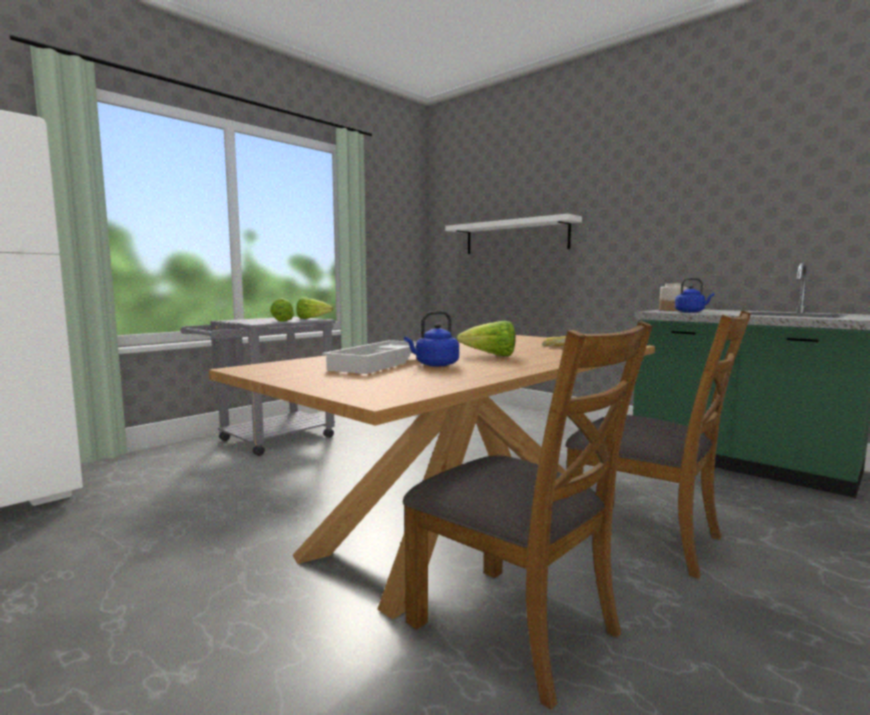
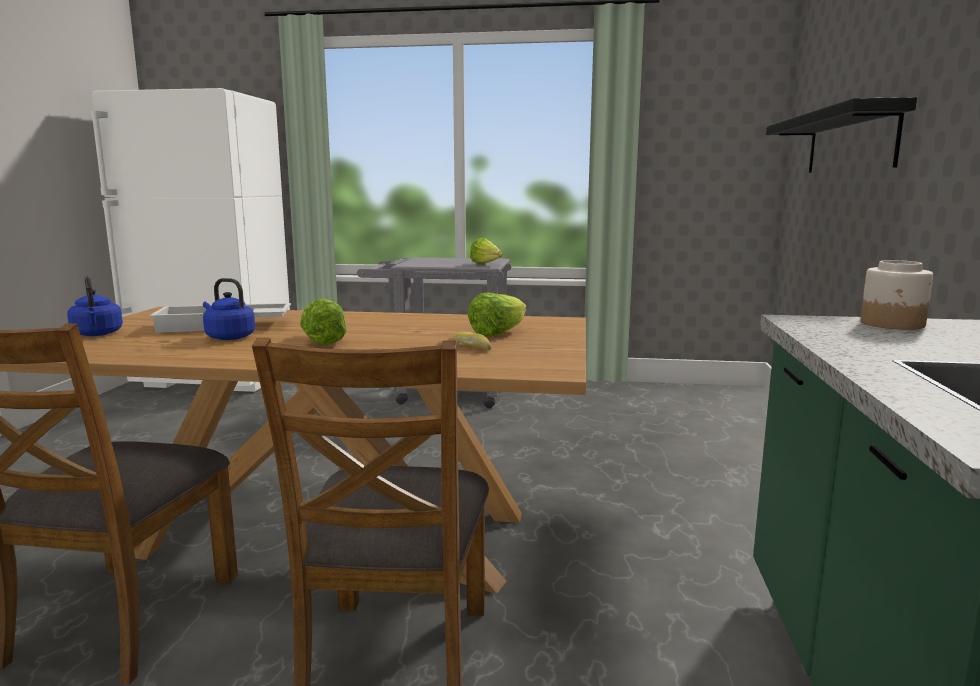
camera: 55 degrees right, 5 degrees up
(283, 321) = (445, 264): lettuce -> lettuce (497, 333)
(515, 237) = (849, 142): white shelf -> black shelf
(691, 312) = (863, 334): blue kettle -> blue kettle (97, 334)

